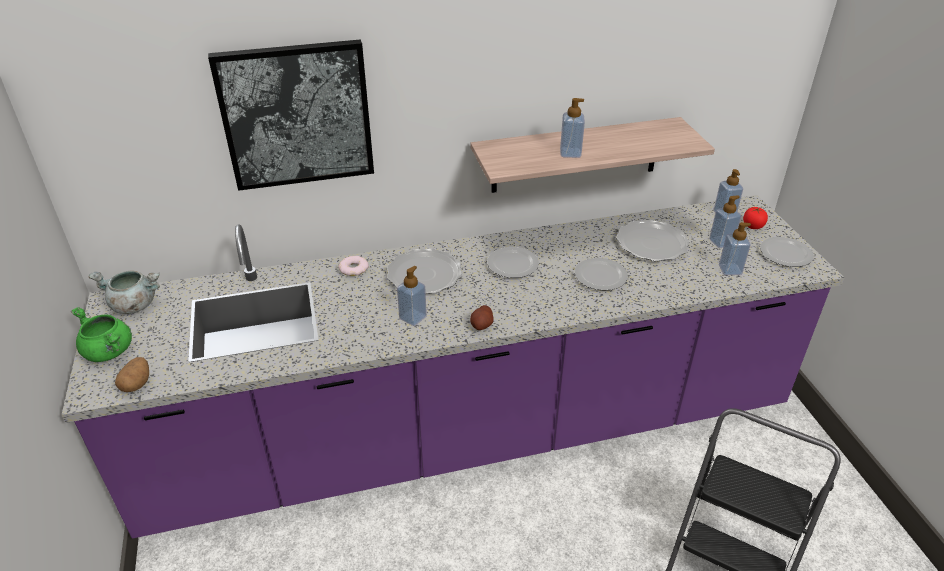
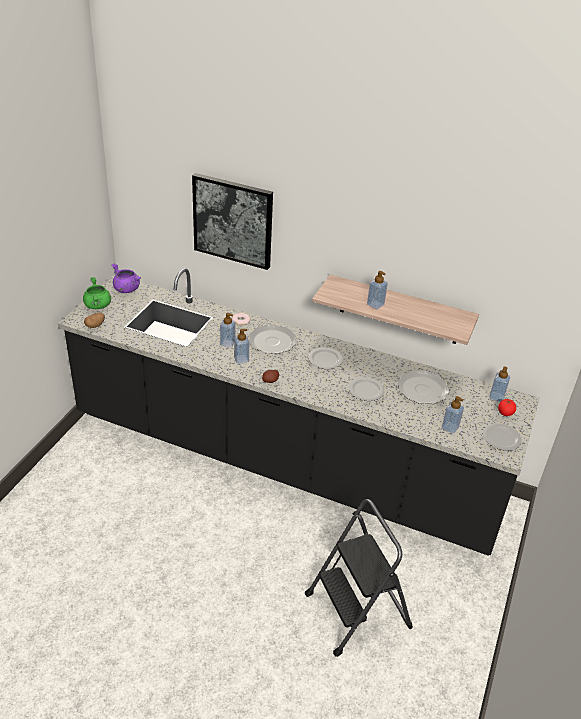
camera: 35 degrees right, 0 degrees up
(133, 305) = (126, 289): grey cooking pot -> purple cooking pot
(471, 432) = (283, 460): purple counter -> black counter
(721, 242) = (468, 411): soap dispenser -> soap dispenser (227, 343)

